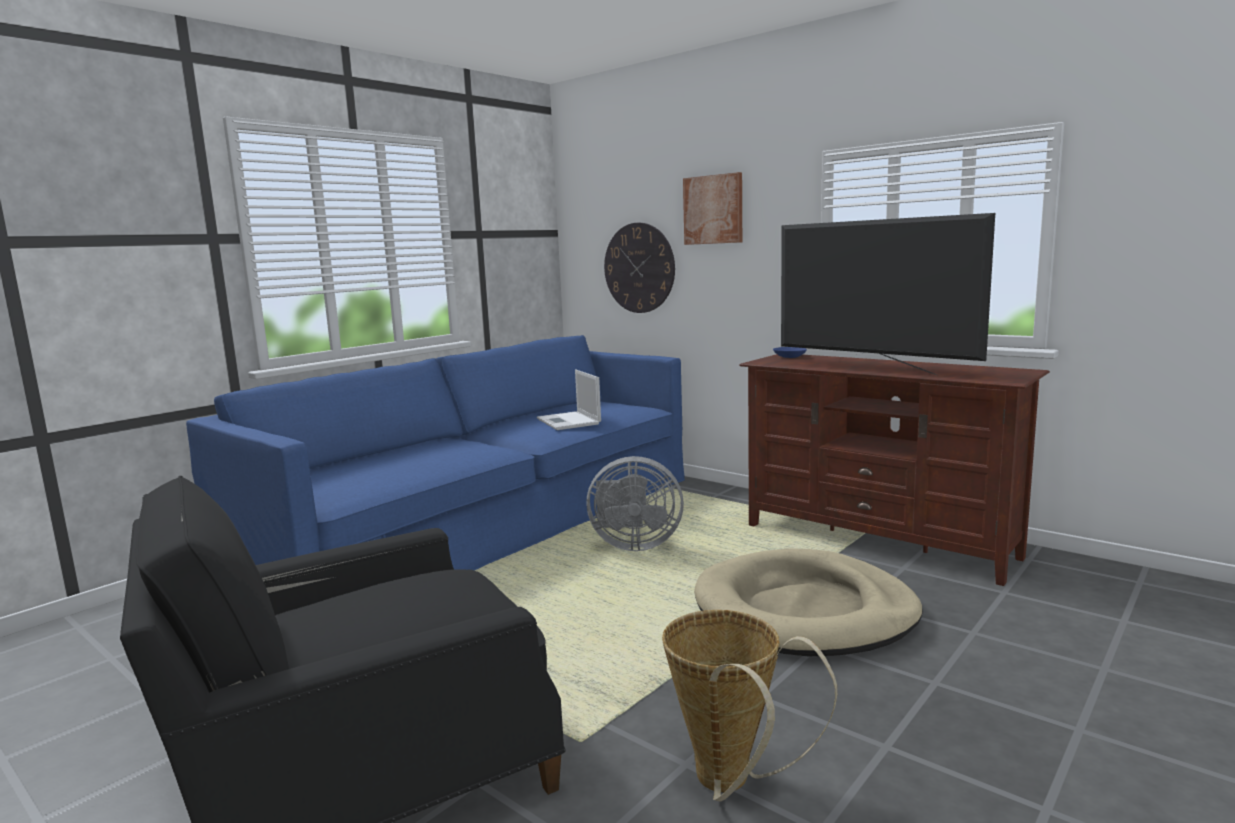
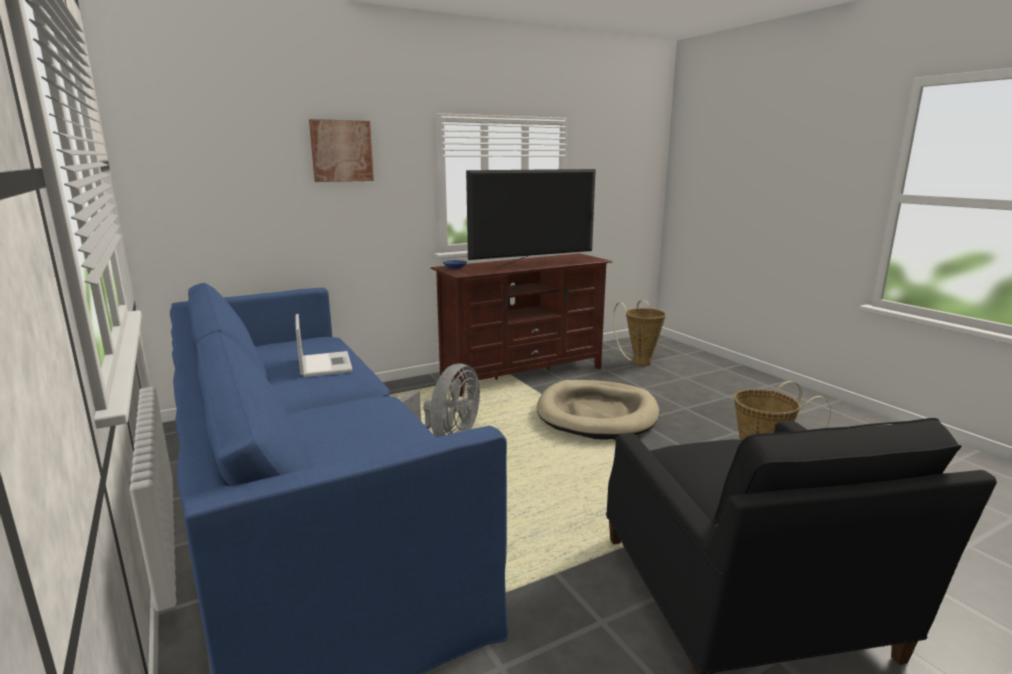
camera: 70 degrees left, 5 degrees up
(569, 421) = (325, 364): laptop -> laptop turned 105 degrees counterclockwise
(639, 268) = (254, 205): wall clock -> none
(1106, 613) = (639, 361): none -> basket

